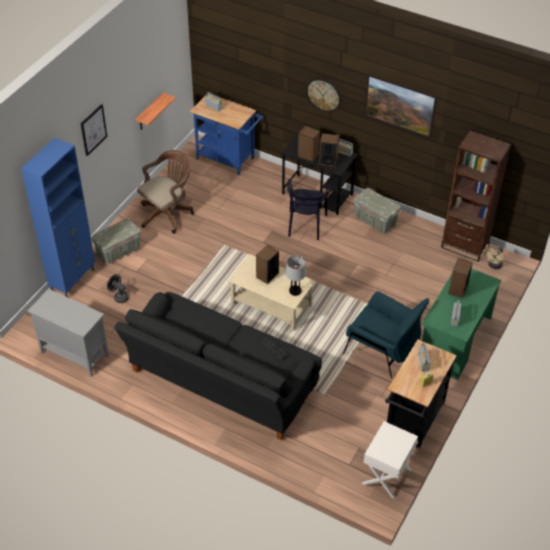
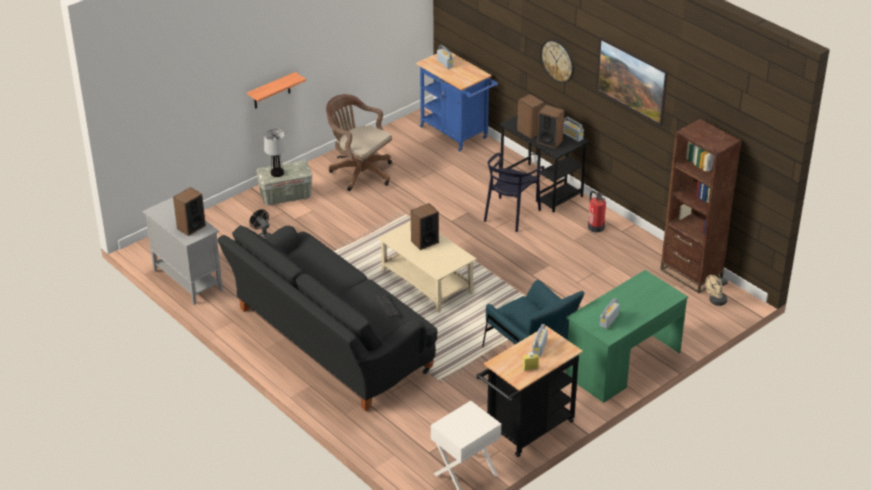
camera: 20 degrees right, 10 degrees down
(74, 280) = (223, 213): blue cabinet -> none
(93, 130) = (279, 44): picture -> none
(150, 112) = (364, 51): shelf -> shelf (271, 91)
(168, 213) = (359, 172): brown office chair -> brown office chair turned 120 degrees counterclockwise
(295, 291) = (448, 263): table lamp -> table lamp (277, 173)
(375, 220) = (596, 227): grey storage box -> fire extinguisher
(458, 289) = (629, 294): speaker -> speaker (191, 227)

